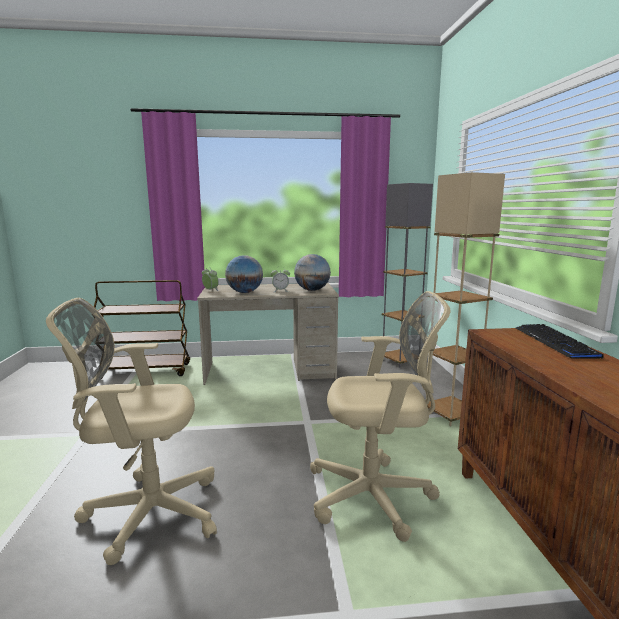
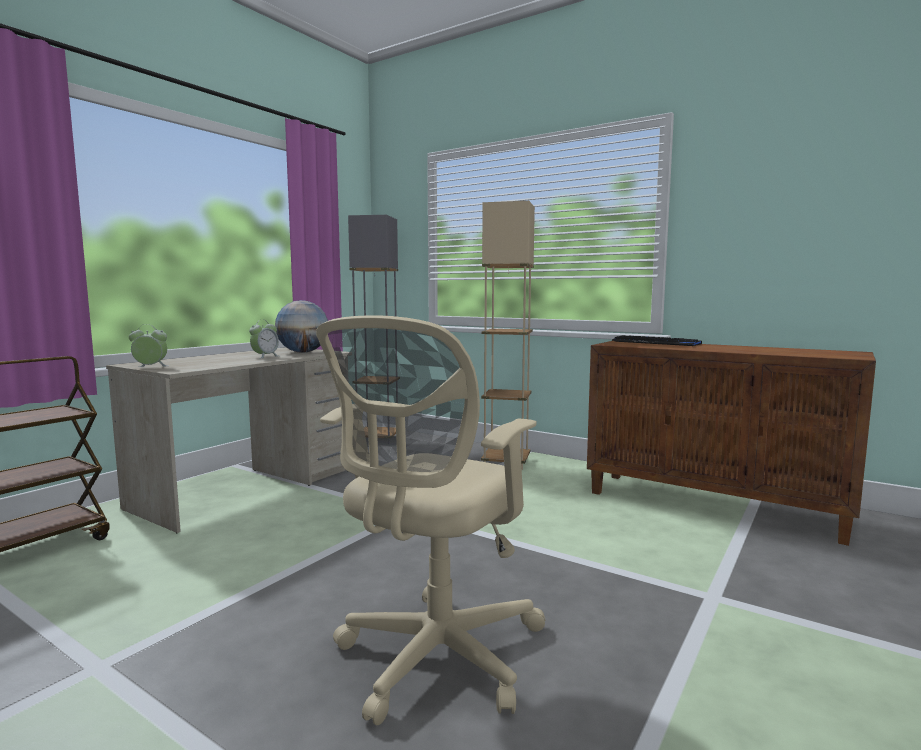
camera: 50 degrees left, 5 degrees down
(244, 292) = (220, 362): globe -> none
(376, 496) = (578, 531): beige office chair -> none

